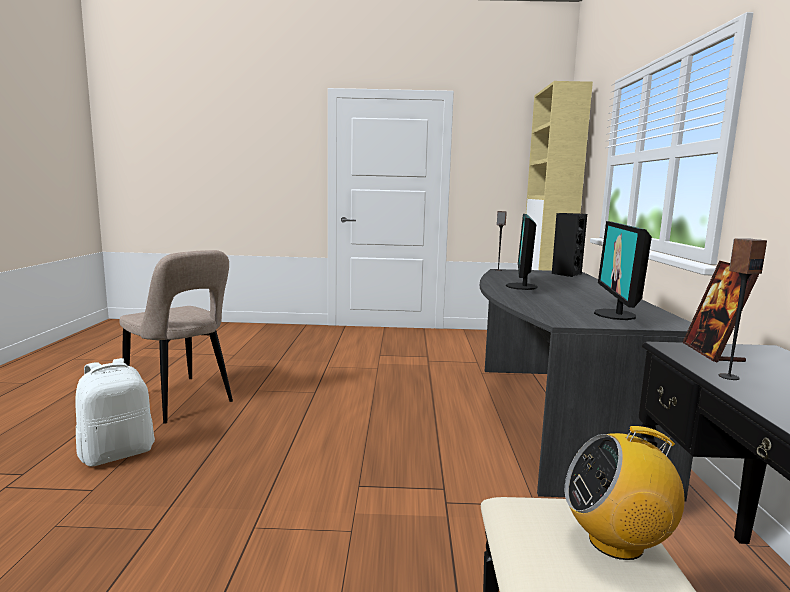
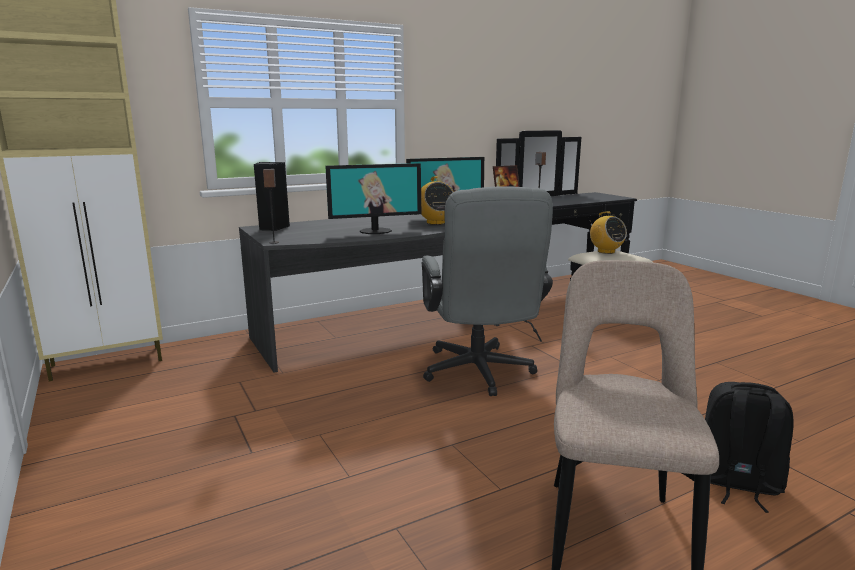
camera: 120 degrees left, 5 degrees up
(117, 453) = (736, 484): white backpack -> black backpack
(400, 431) = (479, 374): none -> grey office chair
(556, 304) = (436, 223): none -> radio

